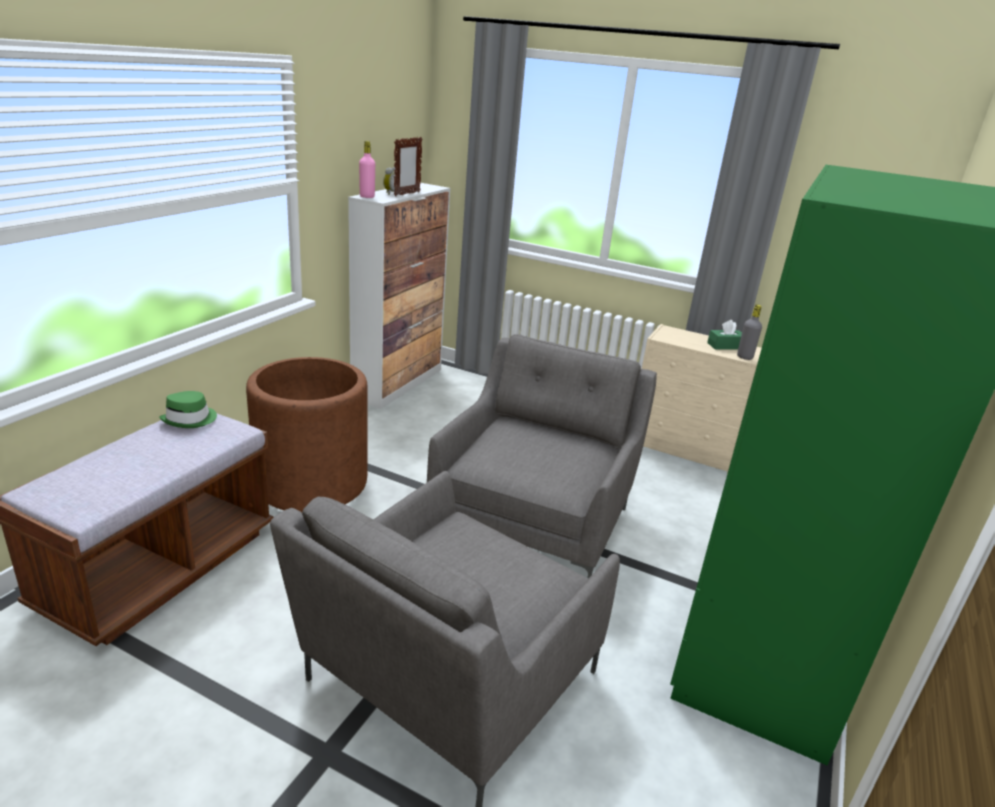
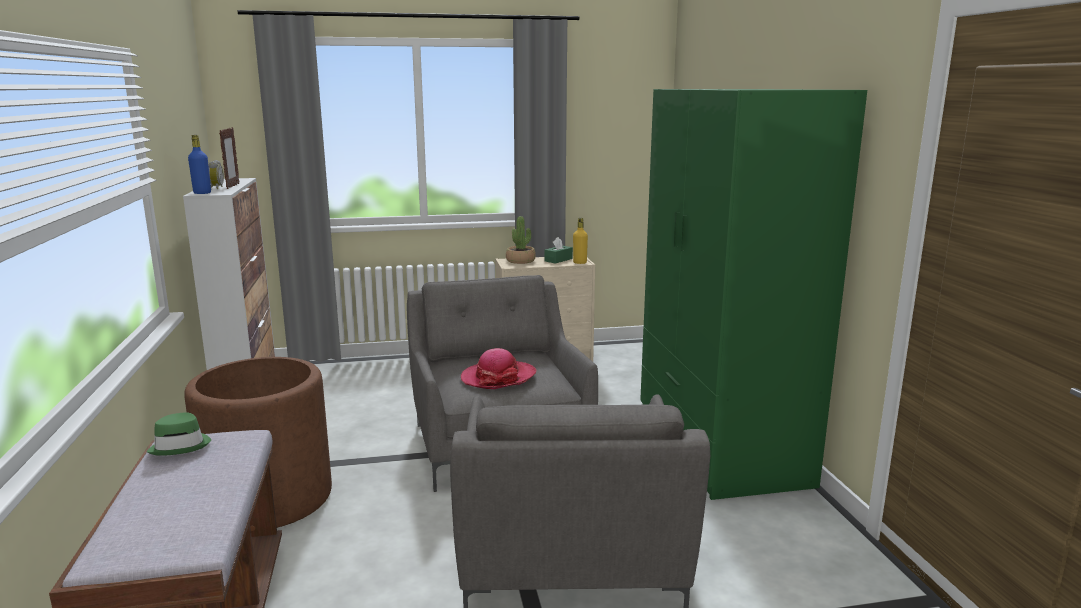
camera: 35 degrees left, 10 degrees down
(367, 196) = (202, 193): pink bottle -> blue bottle
(527, 457) = (498, 377): none -> hat
(682, 335) = (520, 261): none -> potted plant
(744, 357) = (580, 262): grey bottle -> yellow bottle

